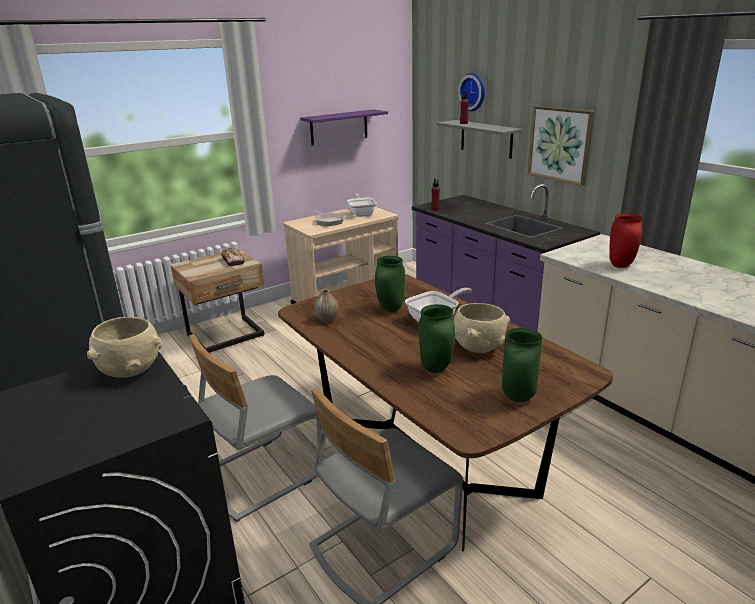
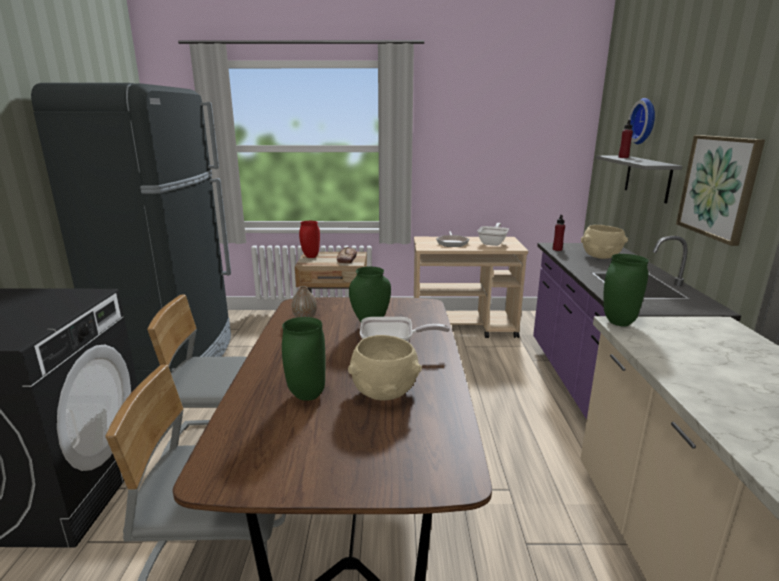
camera: 35 degrees right, 5 degrees down
(130, 371) = (69, 299): beige bowl -> beige bowl (600, 257)
(339, 127) = (497, 154): purple shelf -> none
(519, 398) = (326, 465): green vase -> green vase (619, 323)
(621, 265) = (691, 360): red vase -> red vase (311, 257)

